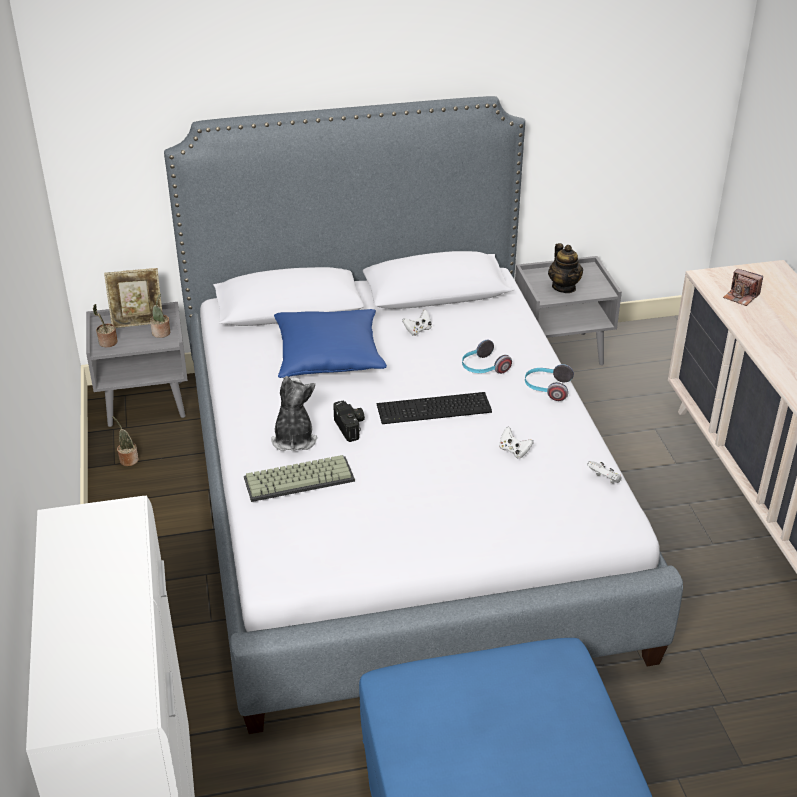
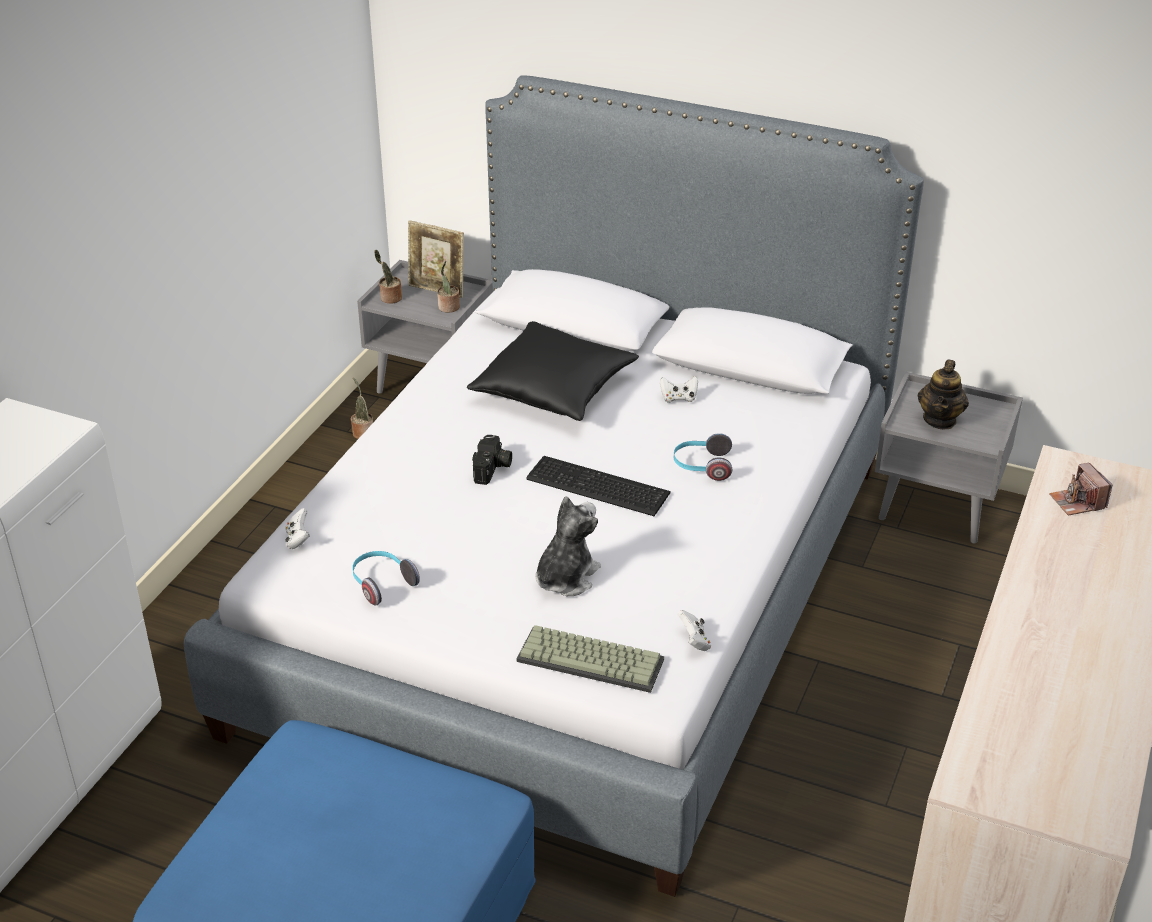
camera: 35 degrees right, 0 degrees up
(294, 439) = (426, 457): plush toy -> plush toy (565, 577)
(300, 478) = (386, 497): keyboard -> keyboard (592, 659)
(329, 357) = (554, 389): blue pillow -> black pillow
(514, 451) = (631, 567): white game controller -> white game controller (298, 539)
(547, 388) = (747, 517): headphones -> headphones (382, 583)

